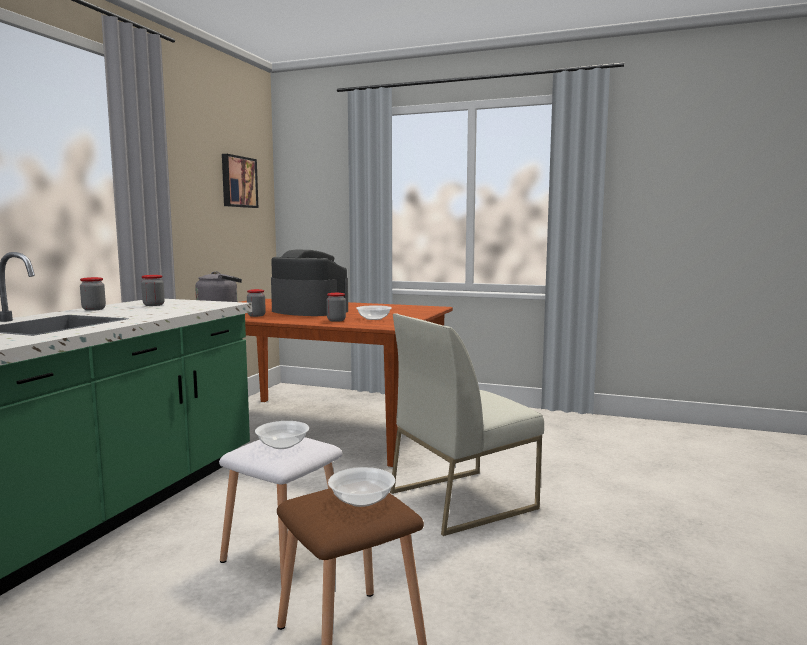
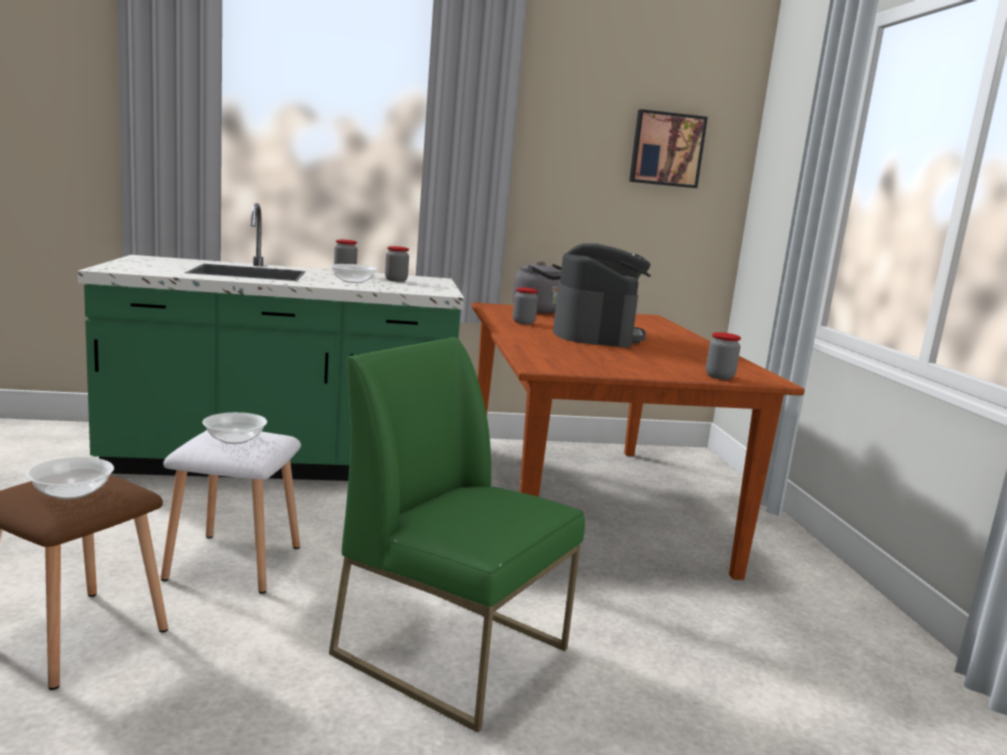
camera: 60 degrees right, 5 degrees up
(336, 320) = (544, 347): jar -> jar (719, 376)
(373, 318) = (588, 359): bowl -> bowl (352, 281)
(462, 499) = (454, 651): white chair -> green chair

